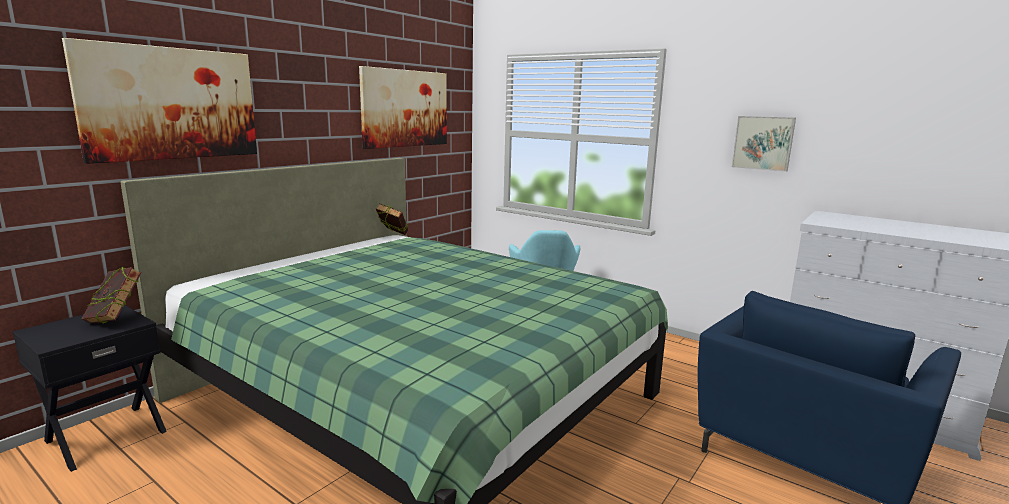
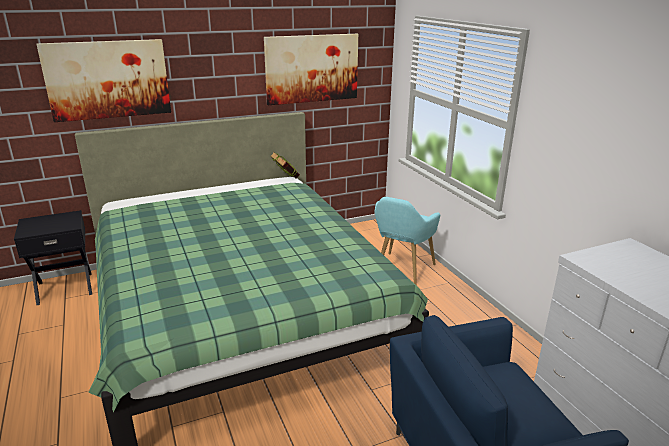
camera: 30 degrees right, 10 degrees up
(116, 320) = (66, 222): book -> none
(763, 143) = (597, 150): picture -> none

